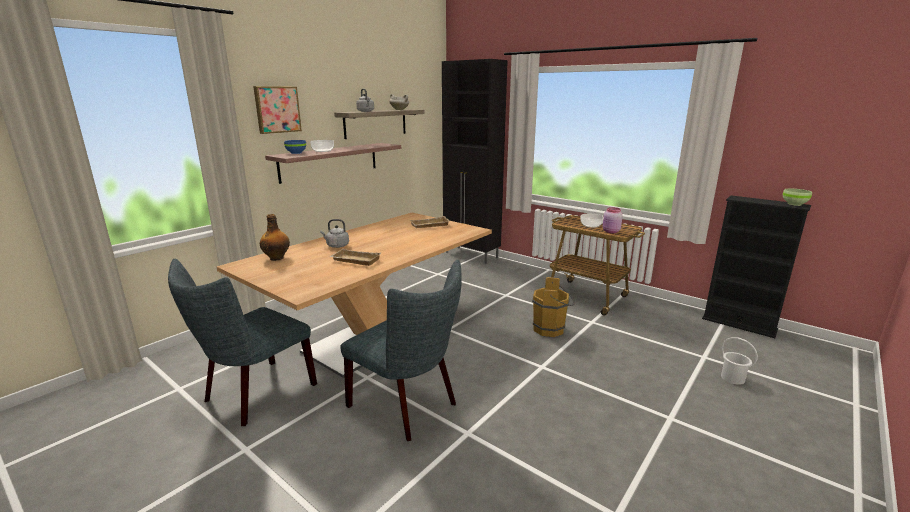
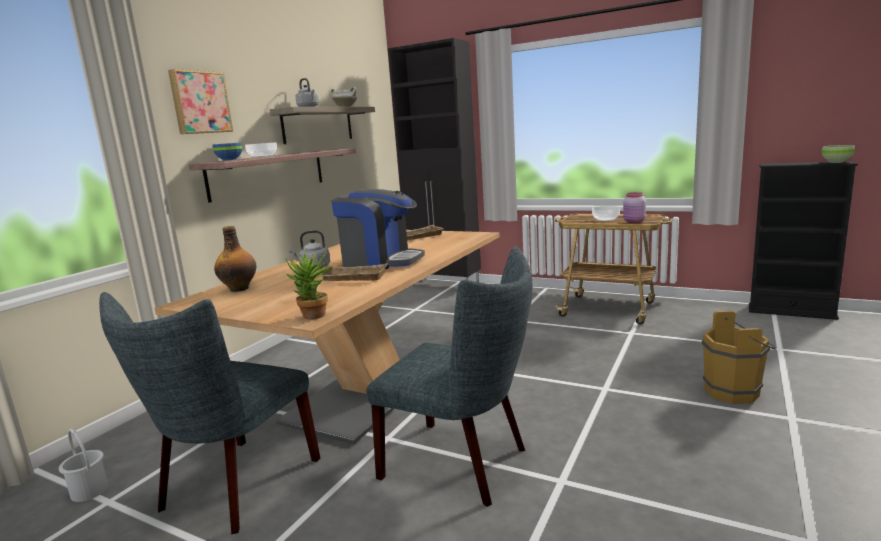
camera: 10 degrees left, 5 degrees down
(305, 293) = (314, 317): none -> potted plant
(384, 247) = (380, 261): none -> coffee machine
(551, 330) = (590, 348): brown bucket -> brown bucket (736, 392)
(732, 378) = (826, 365): white bucket -> white bucket (90, 490)

